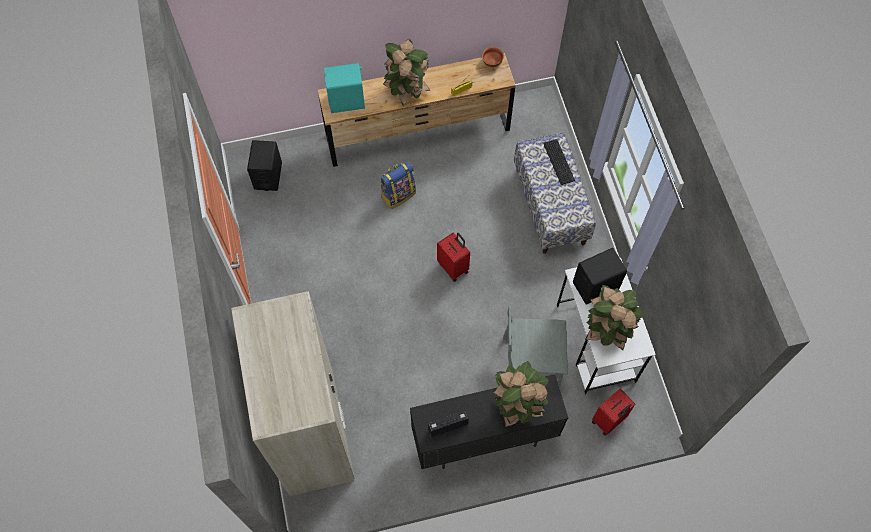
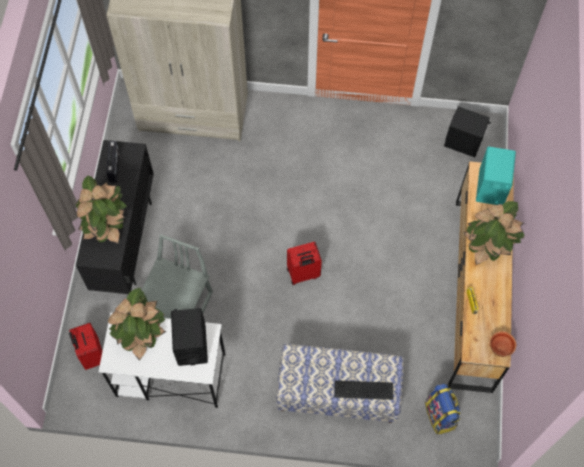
camera: 110 degrees right, 0 degrees up
(398, 194) = (403, 250): backpack -> backpack (441, 415)

